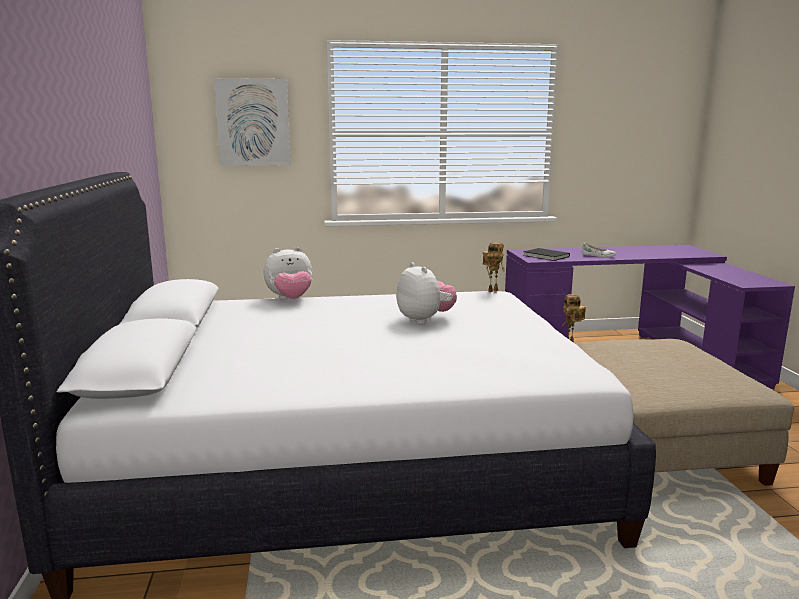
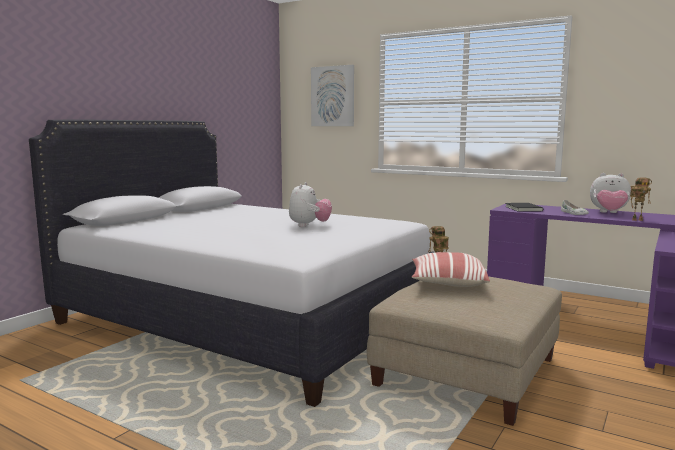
camera: 40 degrees right, 5 degrees down
(290, 299) = (275, 208): plush toy -> plush toy (609, 213)
(492, 290) = (408, 221): toy robot -> toy robot (637, 220)
(624, 358) = (447, 283): none -> pillow

